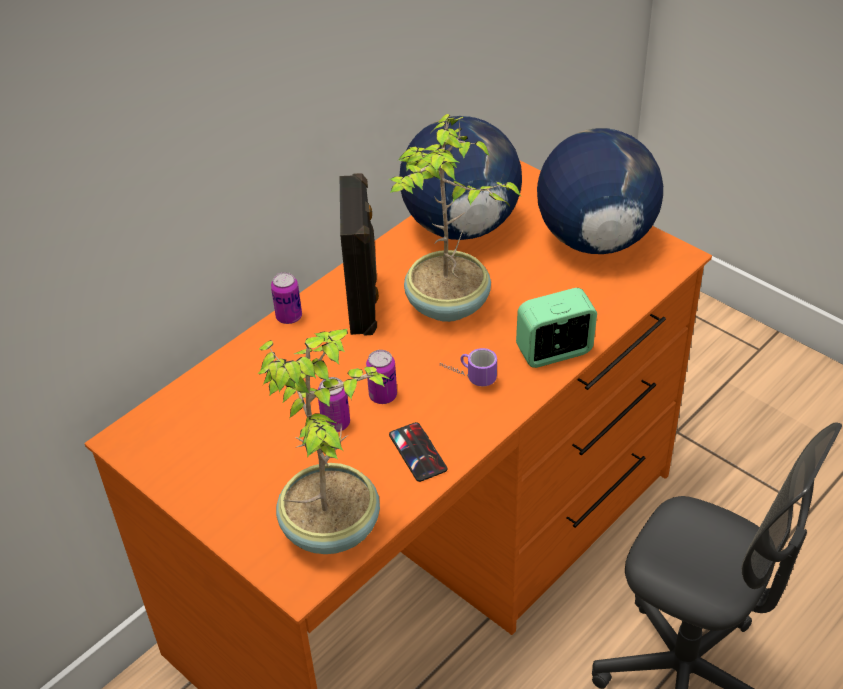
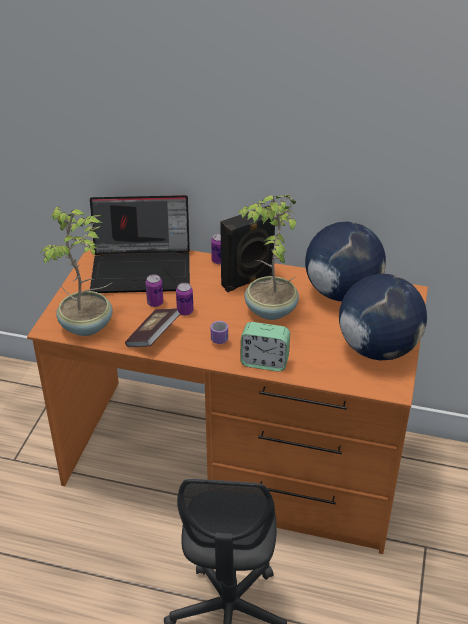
camera: 60 degrees right, 5 degrees down
(235, 409) = (143, 268): none -> laptop
(418, 452) = (153, 337): phone -> book
(554, 352) = (264, 362): alarm clock -> alarm clock turned 150 degrees clockwise

